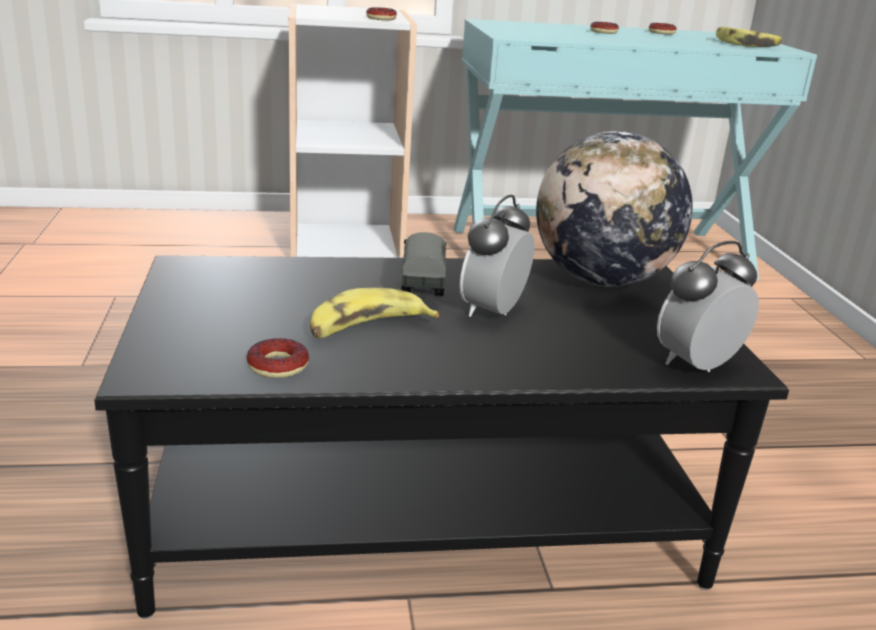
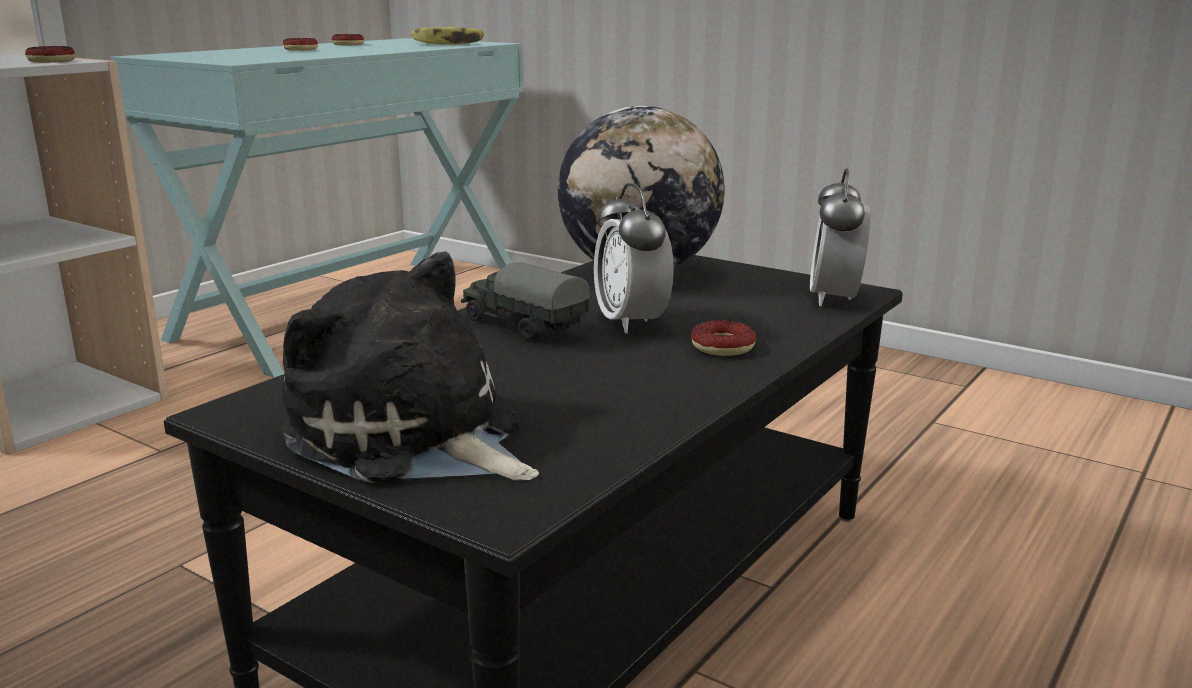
camera: 45 degrees left, 5 degrees down
(207, 317) = (412, 438): none -> plush toy
(277, 366) = (594, 439): donut -> donut (722, 347)
(367, 329) = (578, 377): banana -> none

